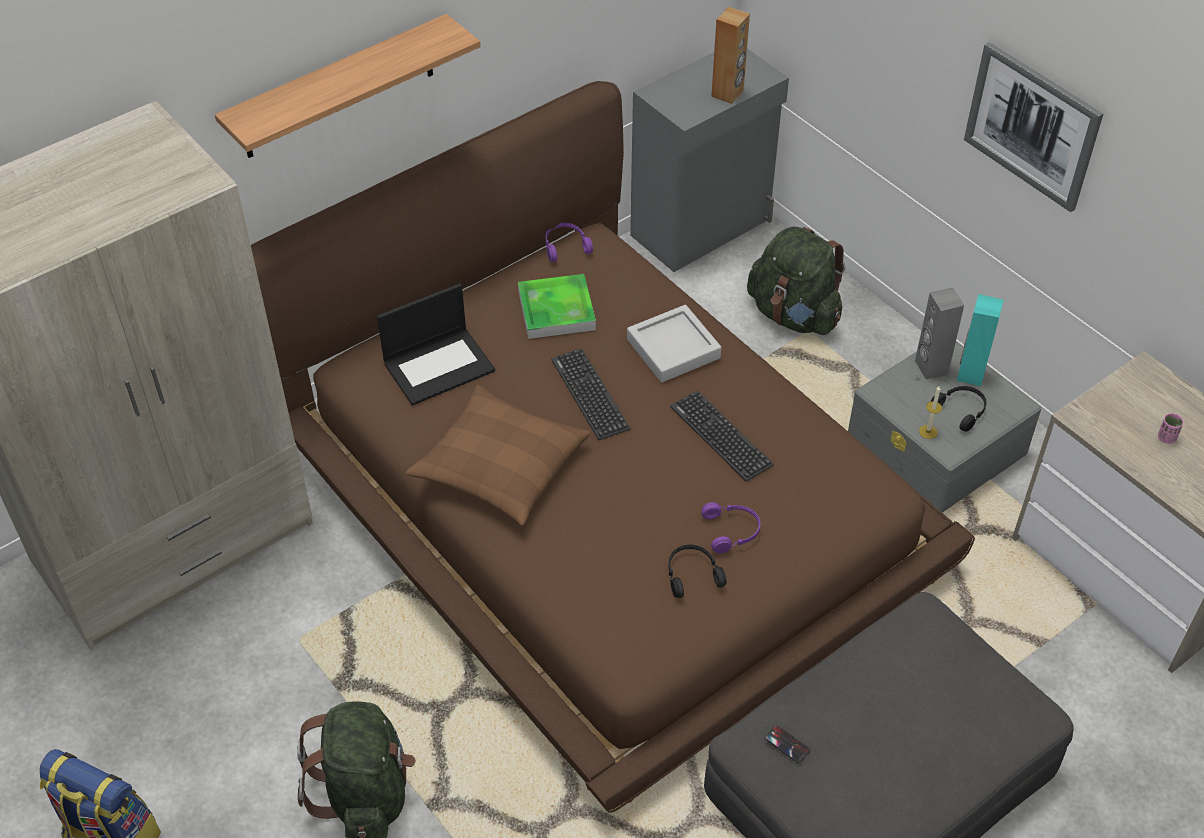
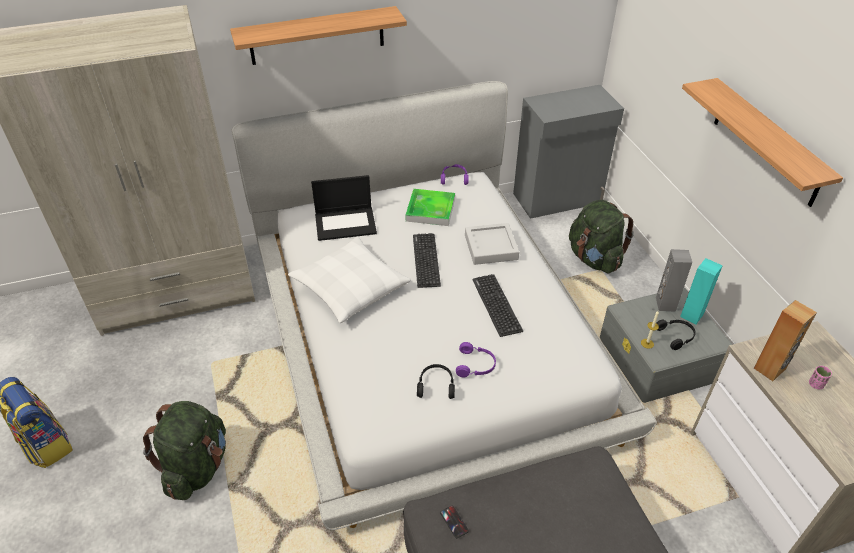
camera: 20 degrees right, 5 degrees down
(500, 466) = (350, 287): brown pillow -> white pillow
(601, 499) = (427, 333): brown bed -> white bed
(728, 93) = (581, 109): brown speaker -> brown speaker (770, 369)
(1032, 126) = (767, 142): picture -> shelf

